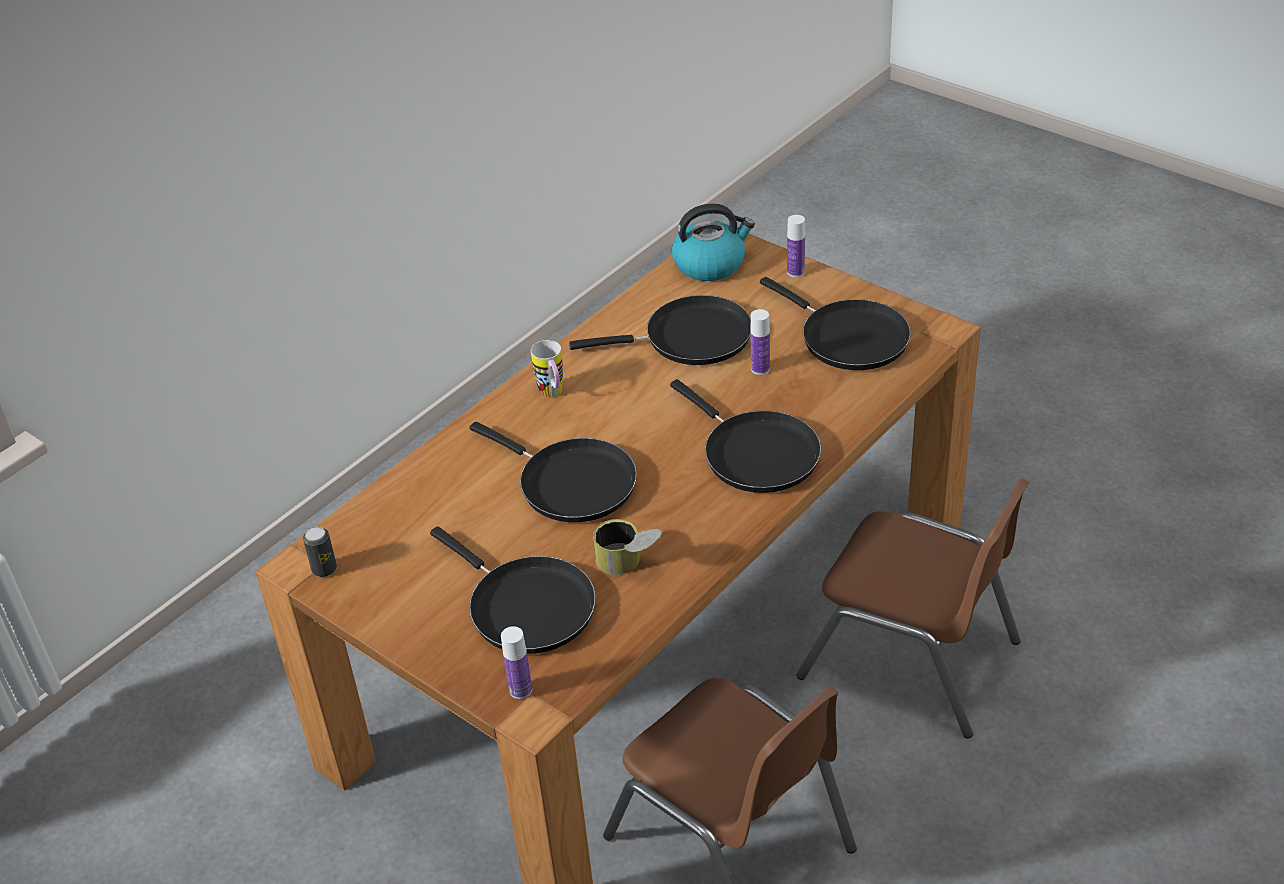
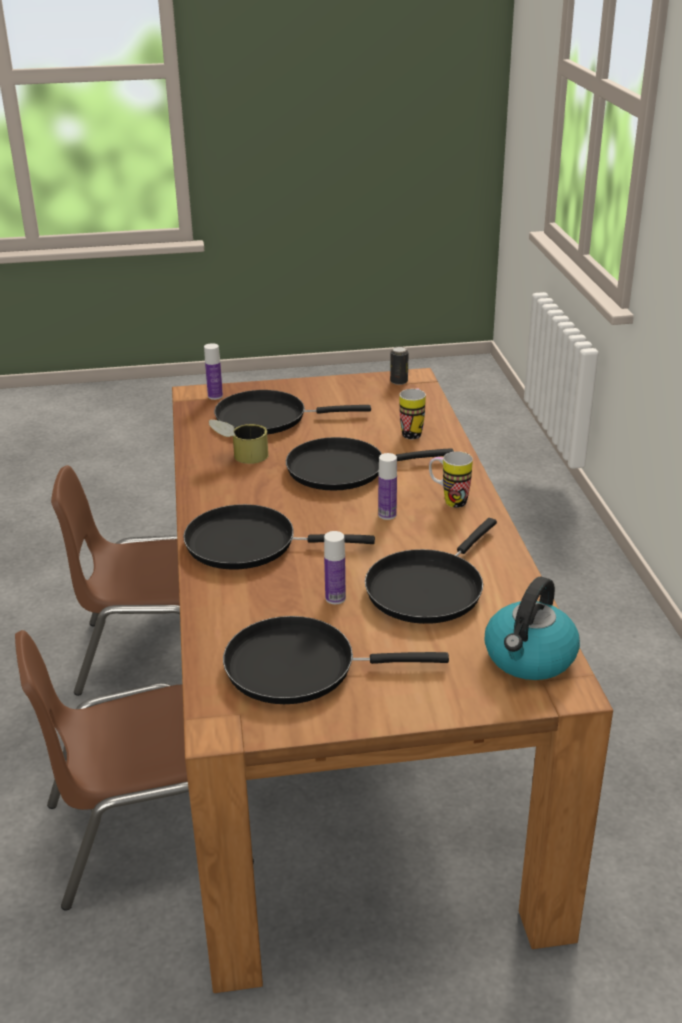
camera: 130 degrees right, 10 degrees down
(443, 487) = (413, 432): none -> mug
(795, 272) = (444, 701): bottle -> bottle (387, 515)

